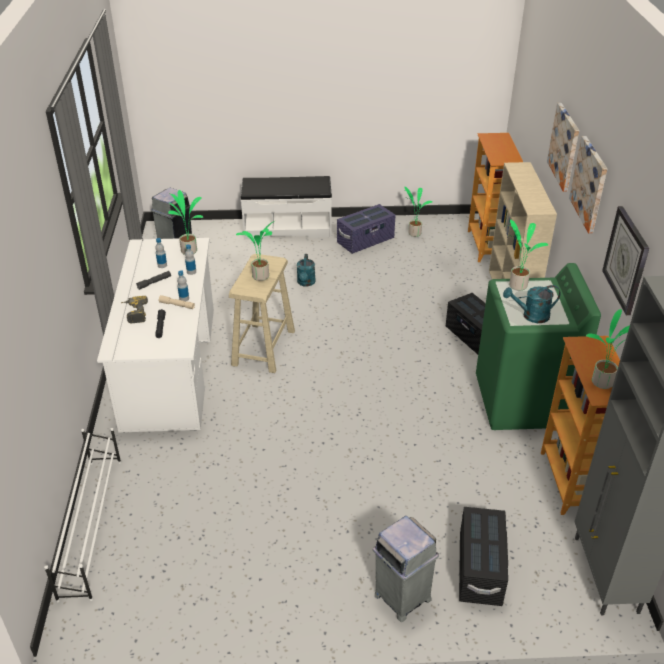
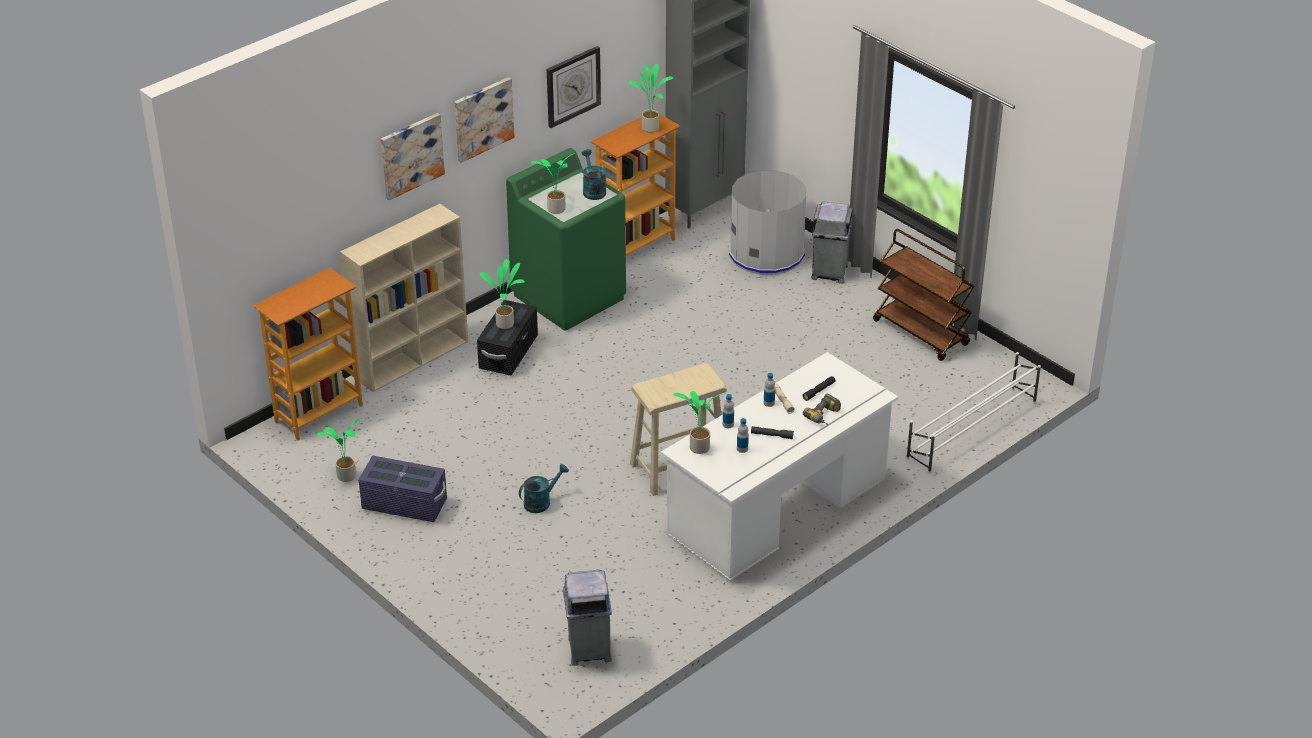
camera: 130 degrees left, 0 degrees up
(238, 596) = (921, 333): none -> brown cart
(260, 277) = (681, 382): potted plant -> potted plant (506, 324)
(287, 228) = (442, 583): white bench -> none
(480, 569) = (766, 253): black storage box -> grey trash can
(531, 316) = (593, 190): turquoise watering can -> turquoise watering can turned 150 degrees counterclockwise

